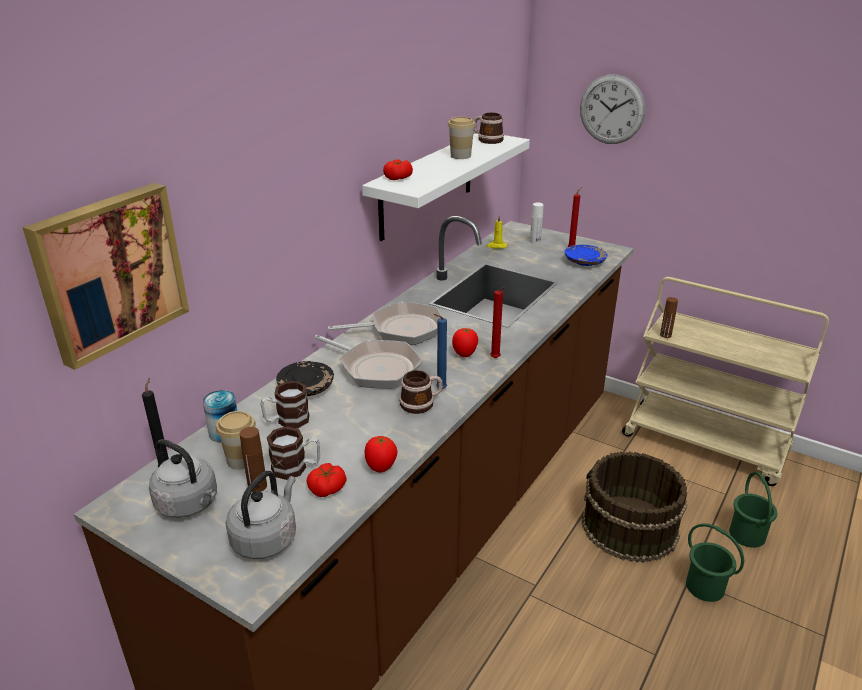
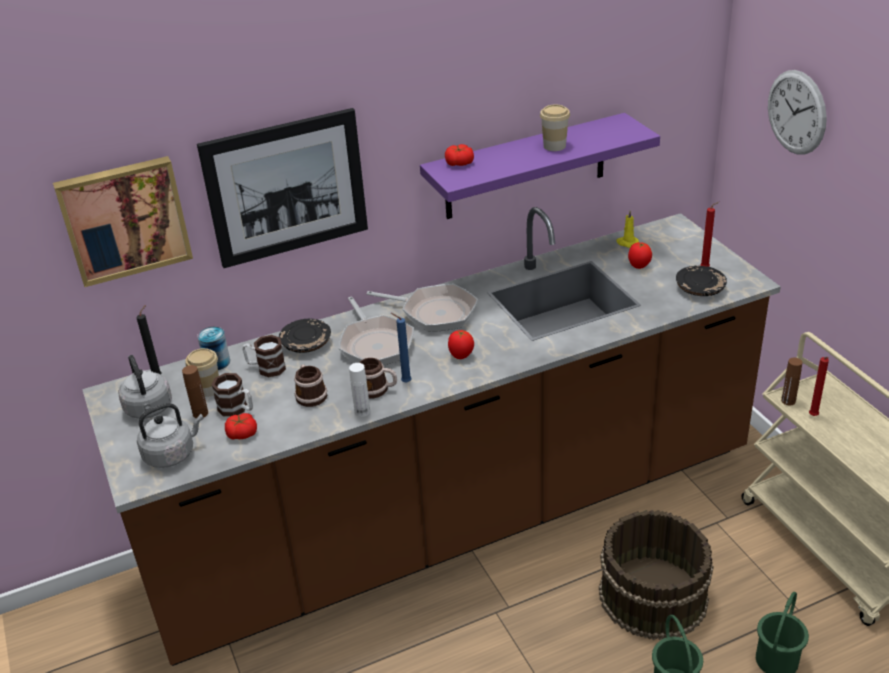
camera: 35 degrees right, 5 degrees up
(263, 217) = (286, 188): none -> picture
(381, 468) = (292, 433): tomato -> tomato (639, 266)
(427, 185) = (525, 167): white shelf -> purple shelf
(487, 140) = (612, 128): mug -> mug (310, 394)
(496, 359) = (483, 370): red candle -> red candle (813, 417)
(535, 242) = (675, 248): white bottle -> white bottle (362, 411)
(584, 262) = (700, 288): blue plate -> black plate

